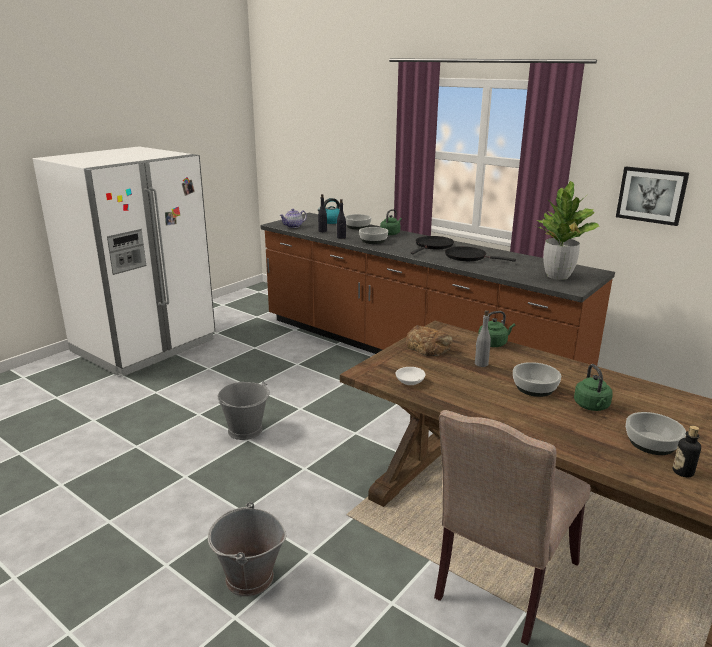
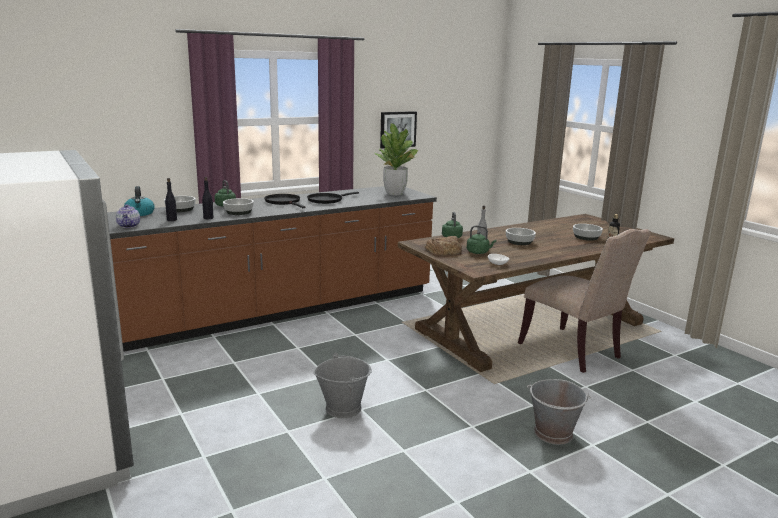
camera: 70 degrees left, 5 degrees down
(592, 406) = (546, 237): green kettle -> green kettle (479, 252)

